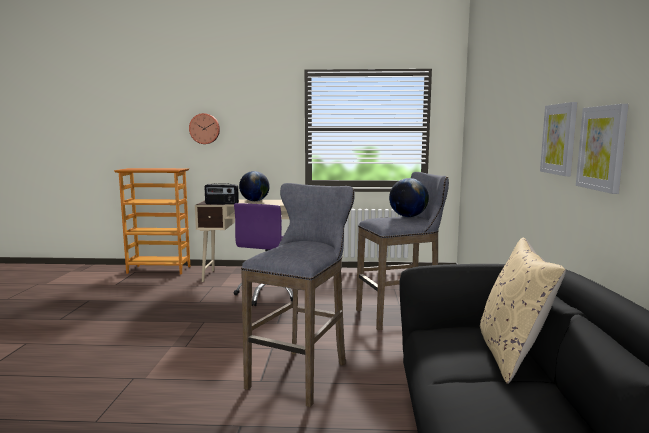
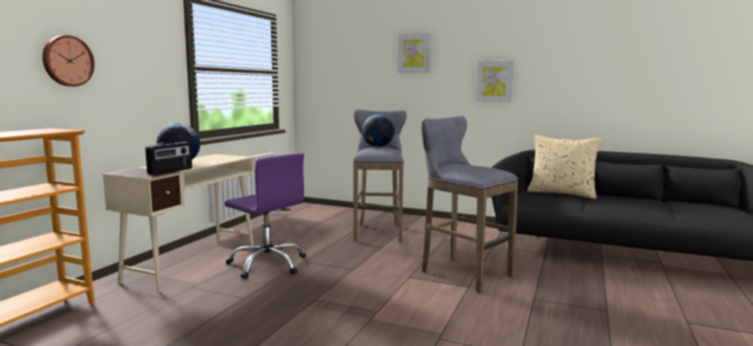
camera: 70 degrees left, 0 degrees up
(602, 148) = (543, 85): picture -> picture (414, 53)

